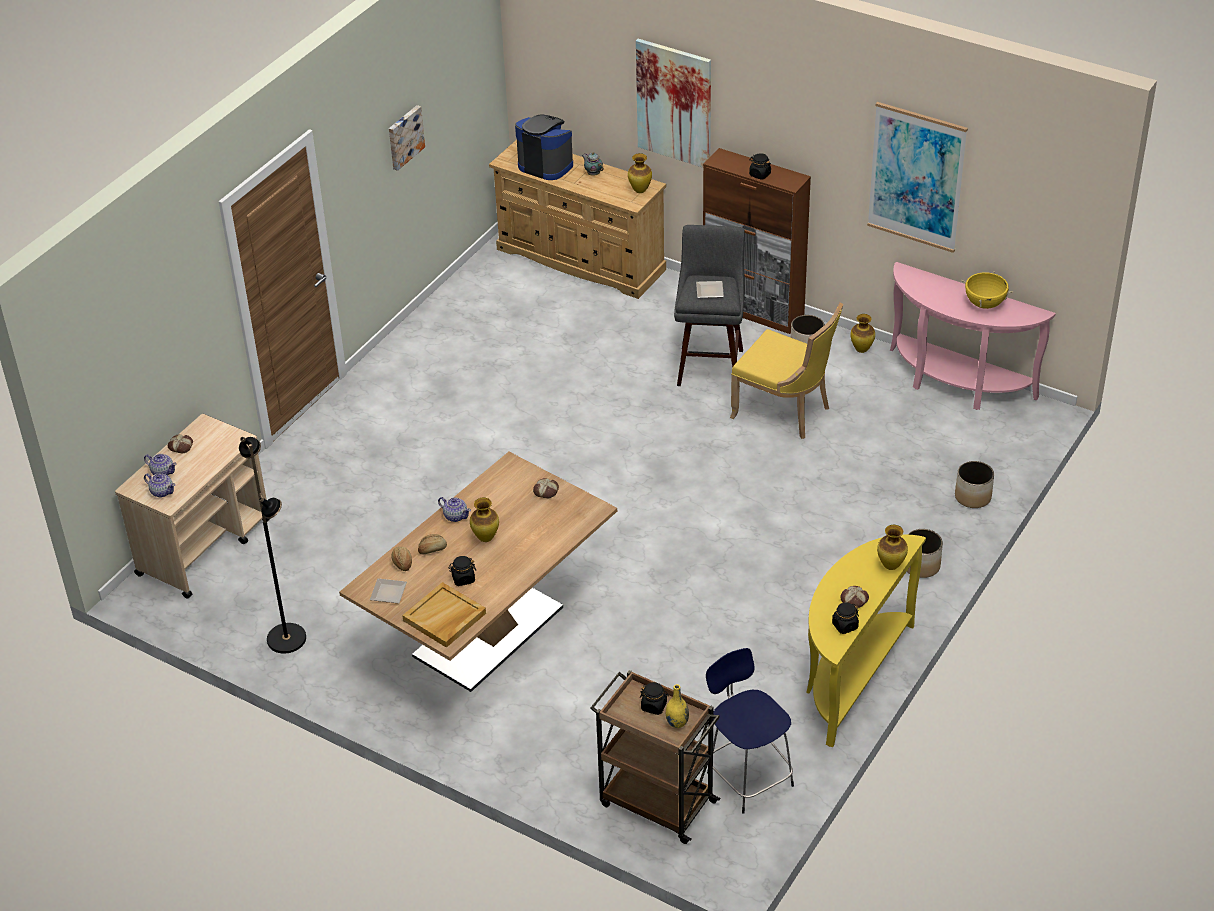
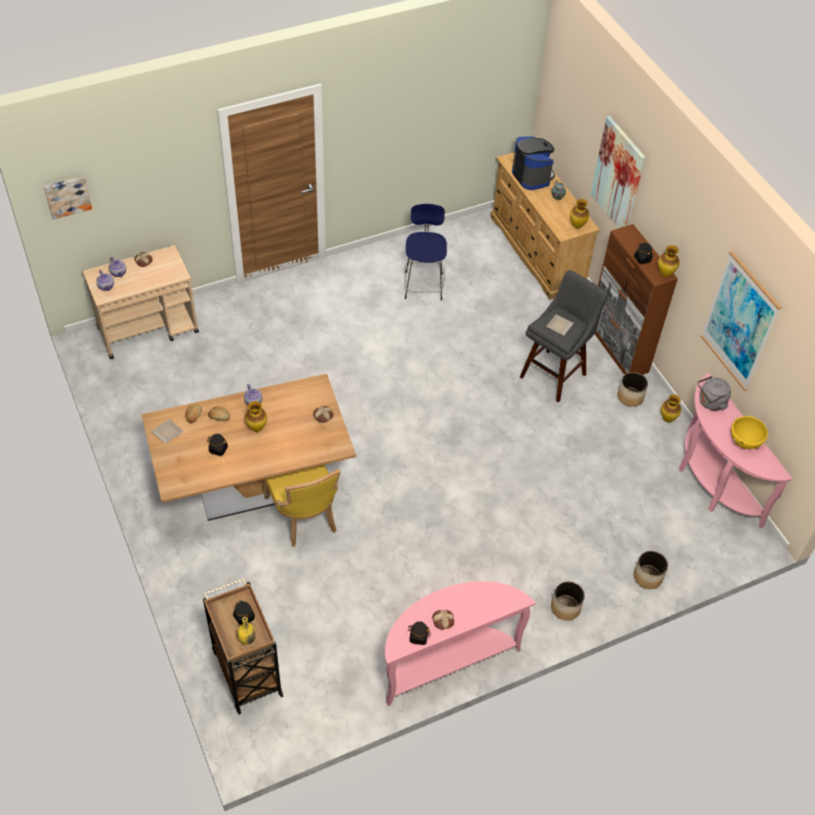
camera: 30 degrees right, 10 degrees up
(287, 638) = (139, 419): black floor lamp -> none
(404, 137) = (419, 114): picture -> picture (67, 196)
(444, 617) = (183, 470): beige tray -> none
(748, 777) = (317, 691): blue stool -> blue stool (423, 284)
(785, 412) = (574, 436): yellow chair -> yellow chair (303, 516)
(851, 676) = (446, 661): yellow console table -> pink console table
(890, 566) = (490, 610): vase -> vase (664, 274)
(922, 286) = (710, 402): none -> grey kettle

